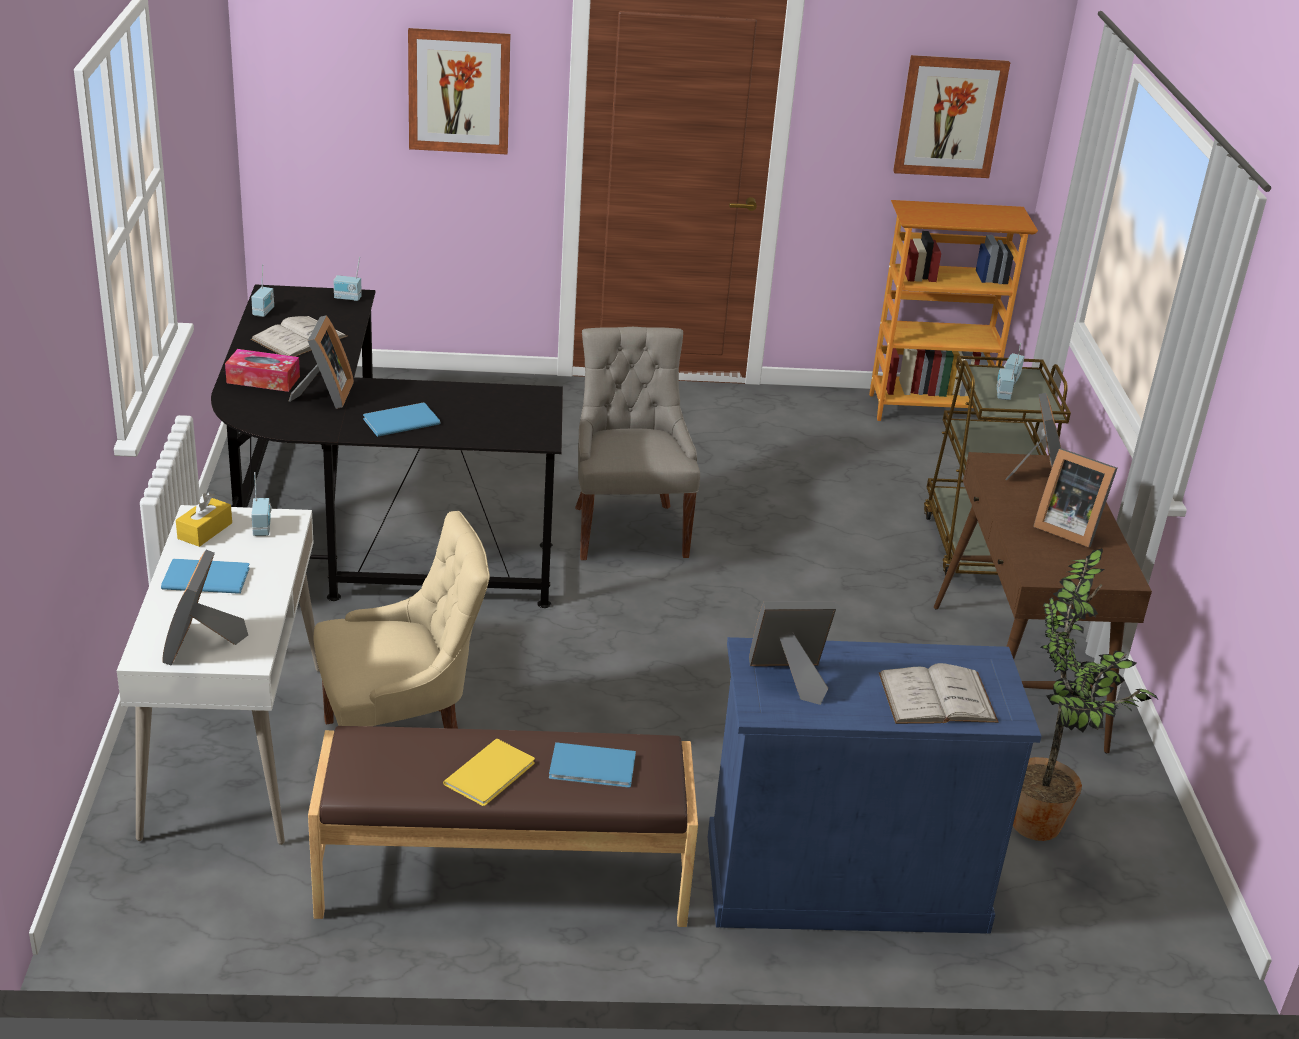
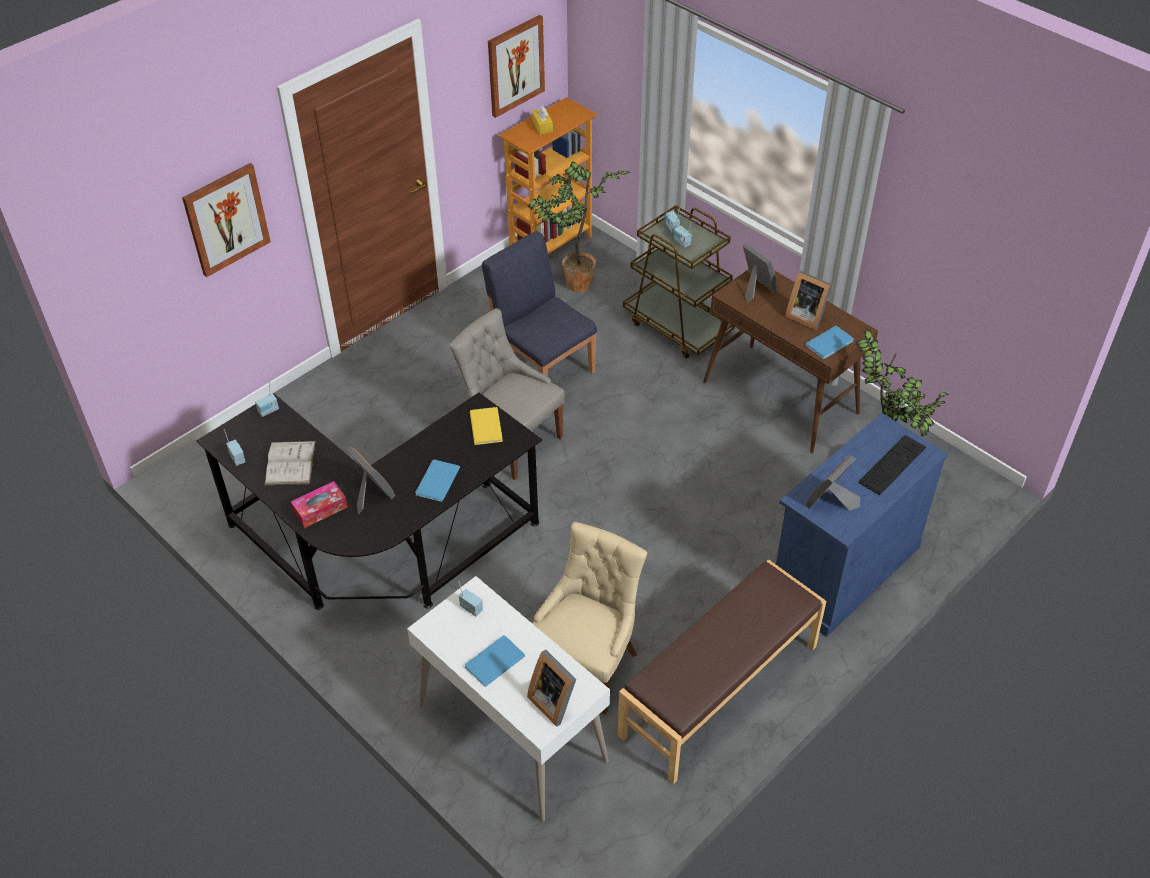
camera: 40 degrees left, 15 degrees up
(205, 531) = (447, 634): yellow tissue box -> yellow tissue box (542, 126)
(493, 773) = (725, 649): yellow book -> yellow book (487, 425)
(594, 768) = (759, 609): blue book -> blue book (831, 343)
(760, 493) = (542, 367): none -> blue chair
(905, 452) = (575, 286): none -> potted plant
(937, 697) = (892, 465): white book -> keyboard
(1067, 528) = (806, 315): picture frame -> picture frame turned 45 degrees clockwise

